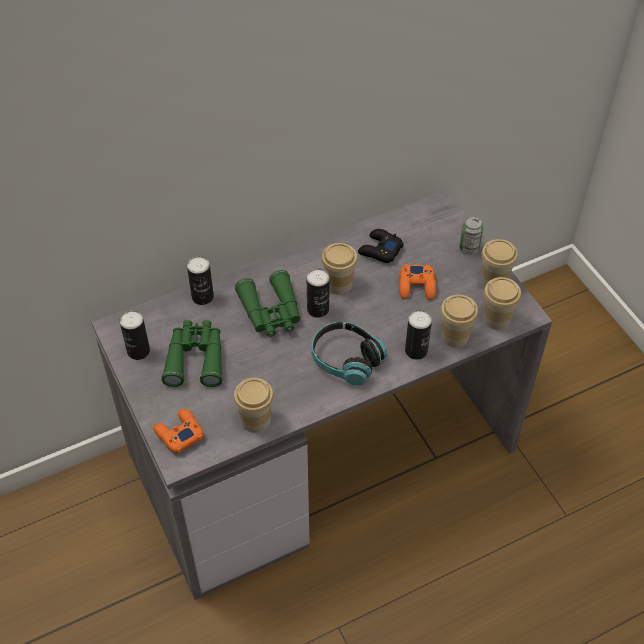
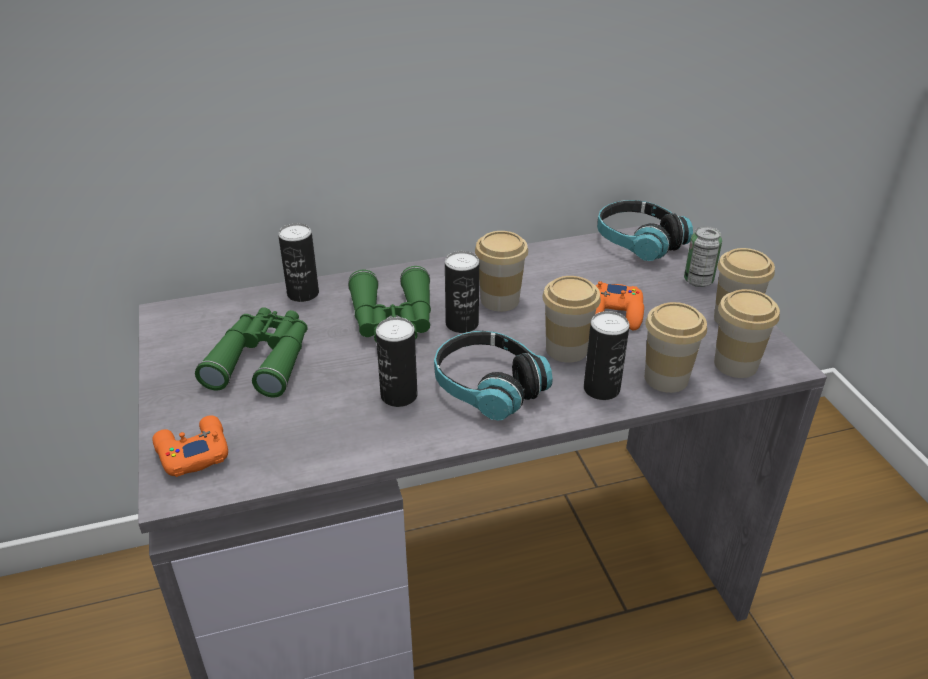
camera: 10 degrees right, 15 degrees down
(138, 351) = (185, 343): can -> can (399, 395)
(256, 420) = (320, 449): cup -> cup (566, 349)
(379, 250) = (567, 270): black game controller -> none
(425, 215) = (639, 242): none -> headphones

